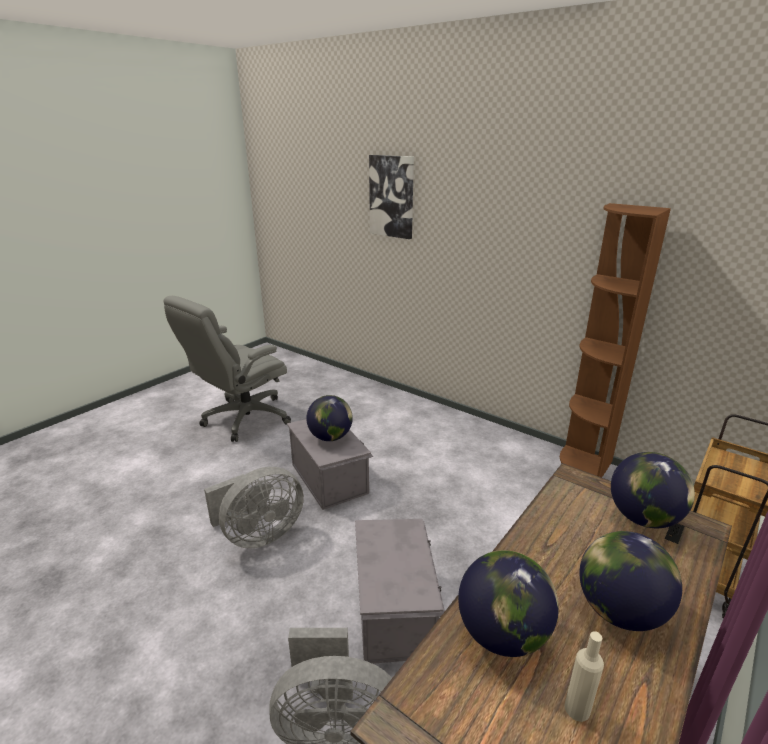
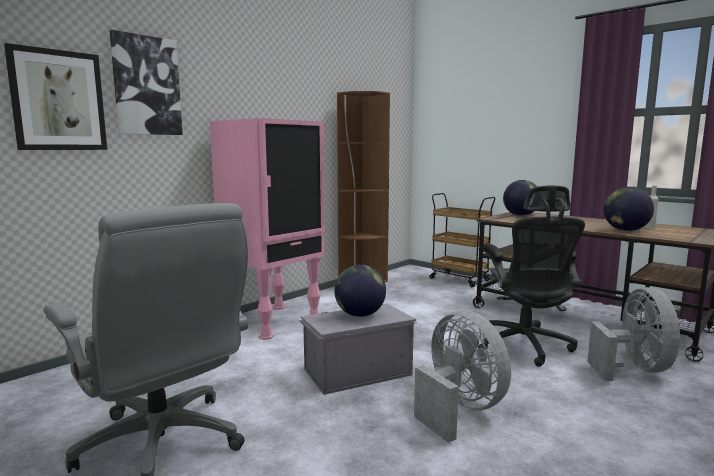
camera: 85 degrees left, 15 degrees down
(344, 207) = (58, 101): none -> picture
(395, 609) = (524, 348): grey storage box -> office chair
(434, 425) = (274, 321): none -> pink cabinet
(619, 611) = (589, 221): globe -> none

